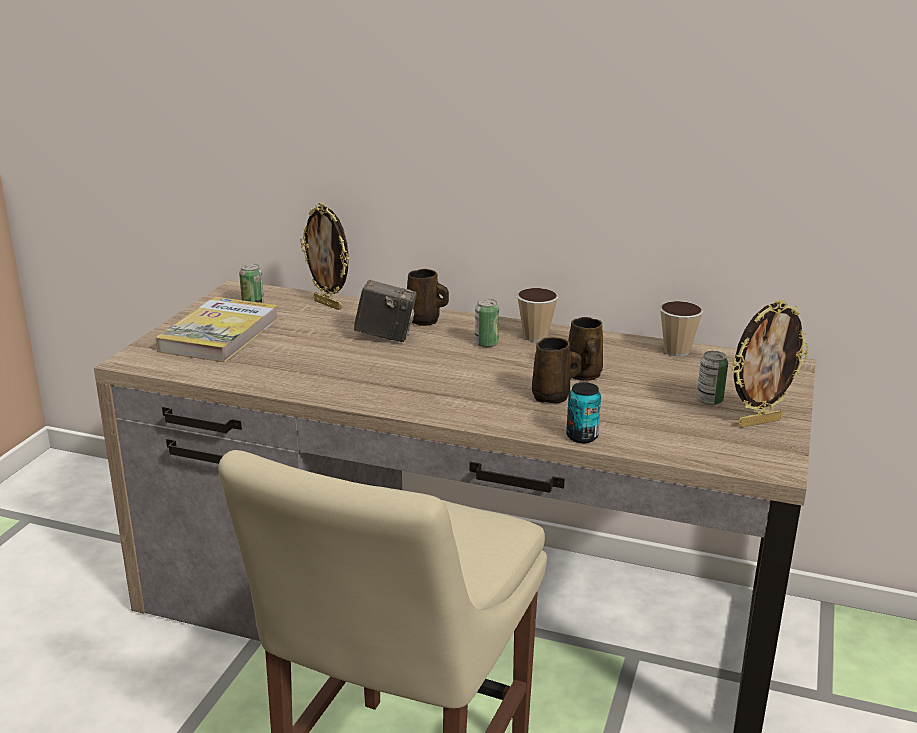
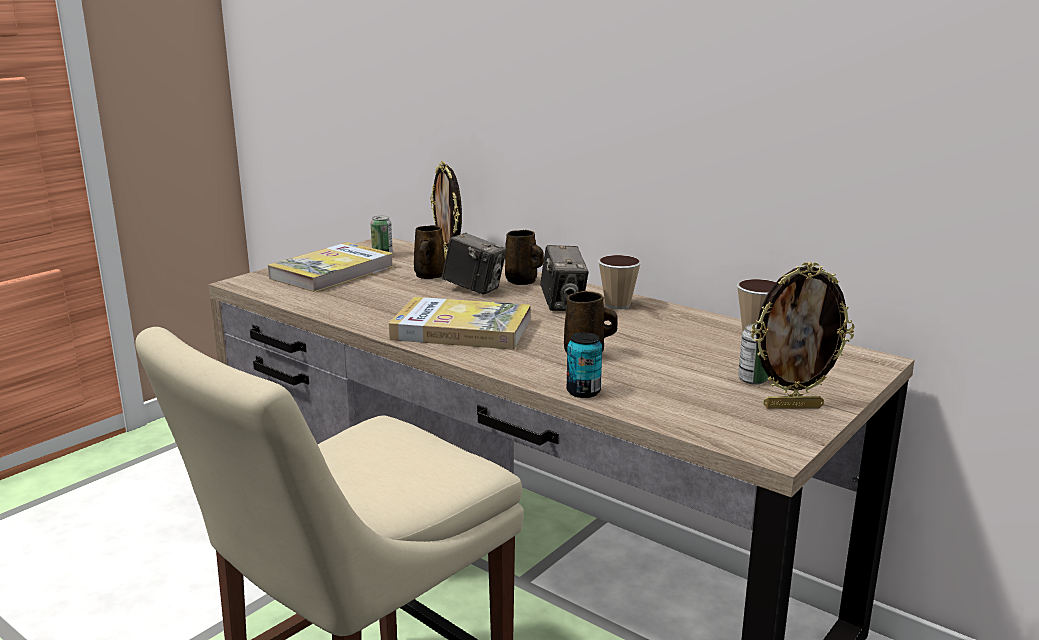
camera: 20 degrees right, 5 degrees down
(415, 386) = (461, 330): none -> book
(486, 343) = (563, 305): can -> camera
(584, 375) = (636, 341): brown mug -> brown mug (429, 276)

